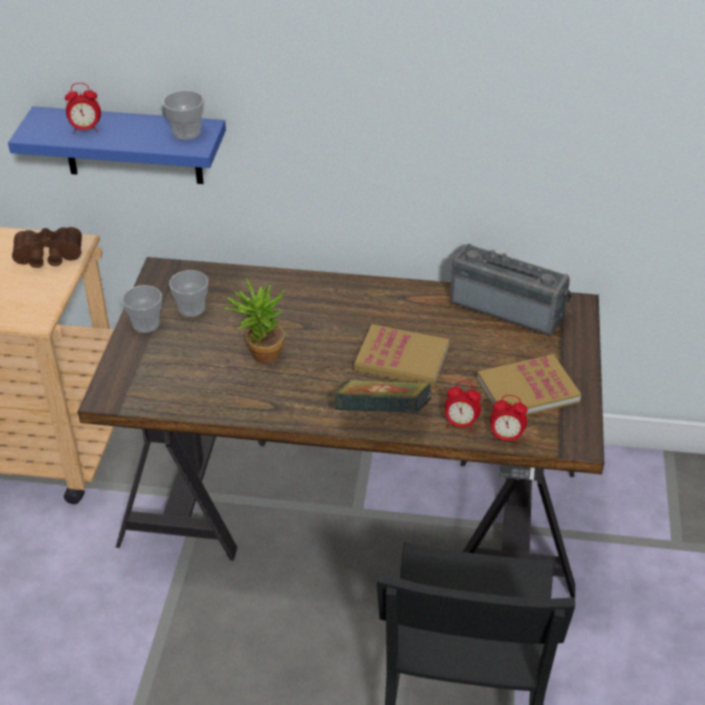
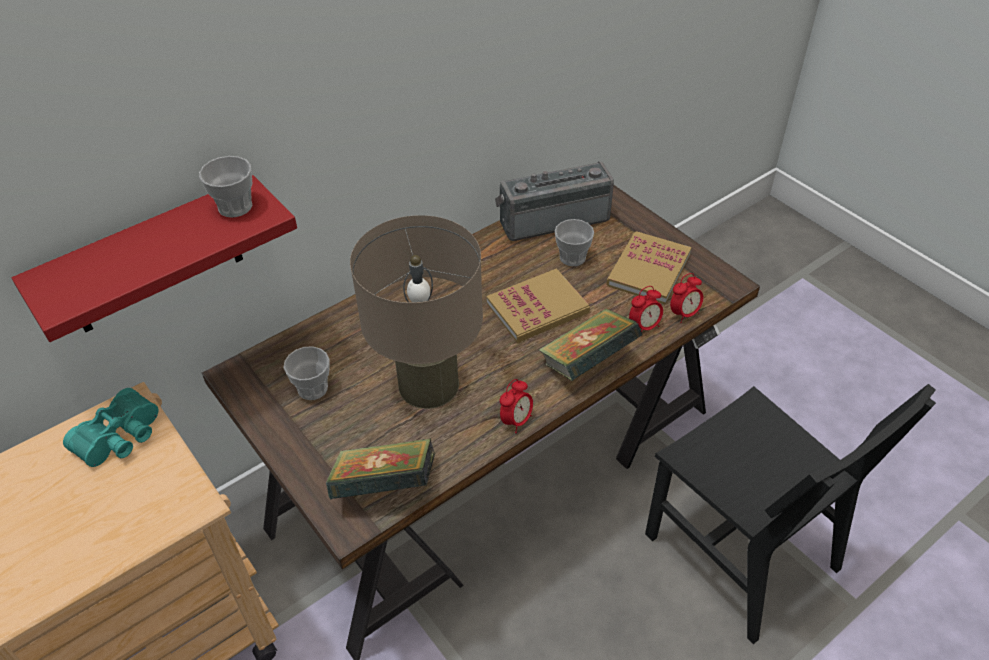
camera: 45 degrees left, 5 degrees up
(48, 258) = (121, 438): brown binoculars -> turquoise binoculars
(86, 130) = (120, 264): alarm clock -> alarm clock (516, 420)
(132, 145) = (153, 259): blue shelf -> red shelf
(146, 324) = (290, 432): cup -> cup (572, 257)
(153, 392) = (385, 486): none -> book
(260, 355) = (428, 384): potted plant -> beige table lamp

